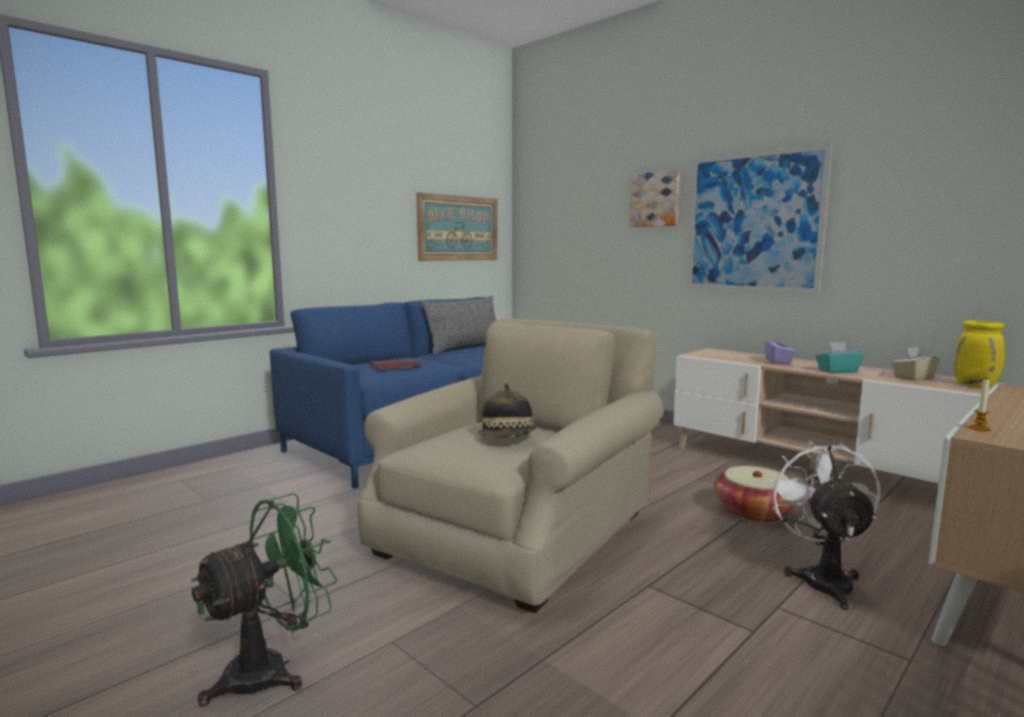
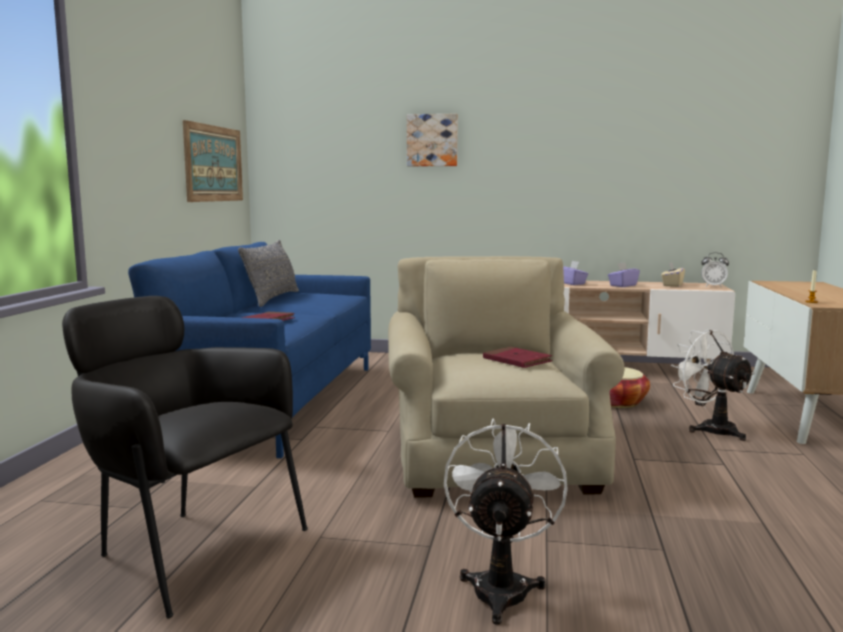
camera: 35 degrees left, 0 degrees up
(172, 543) = (187, 549): none -> black armchair
(272, 670) = (501, 586): green fan -> white fan
(508, 439) = (517, 361): hat -> red book
(753, 222) = (530, 165): picture -> none
(837, 371) = (622, 285): turquoise tissue box -> purple tissue box
(976, 386) = (713, 286): yellow vase -> alarm clock

